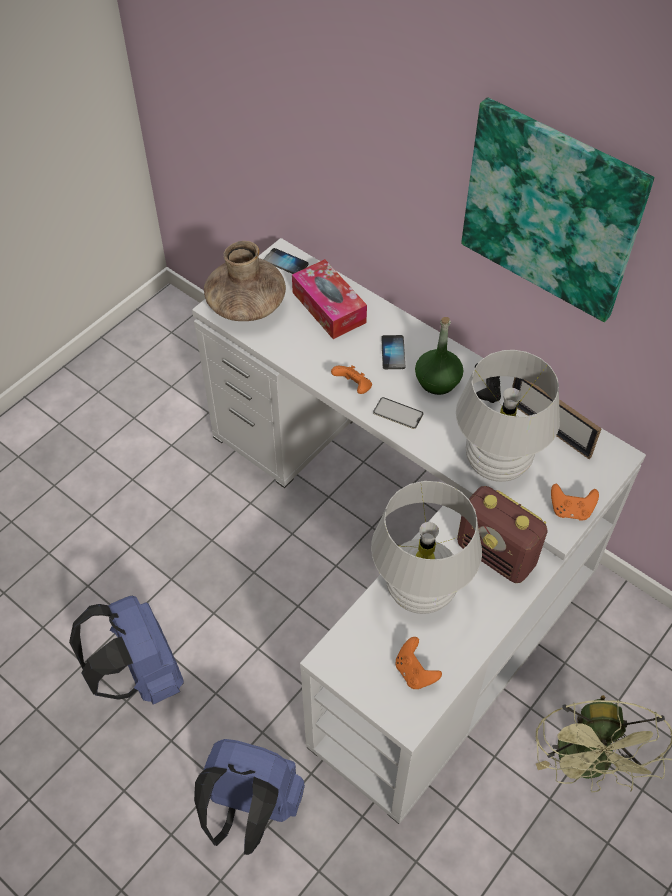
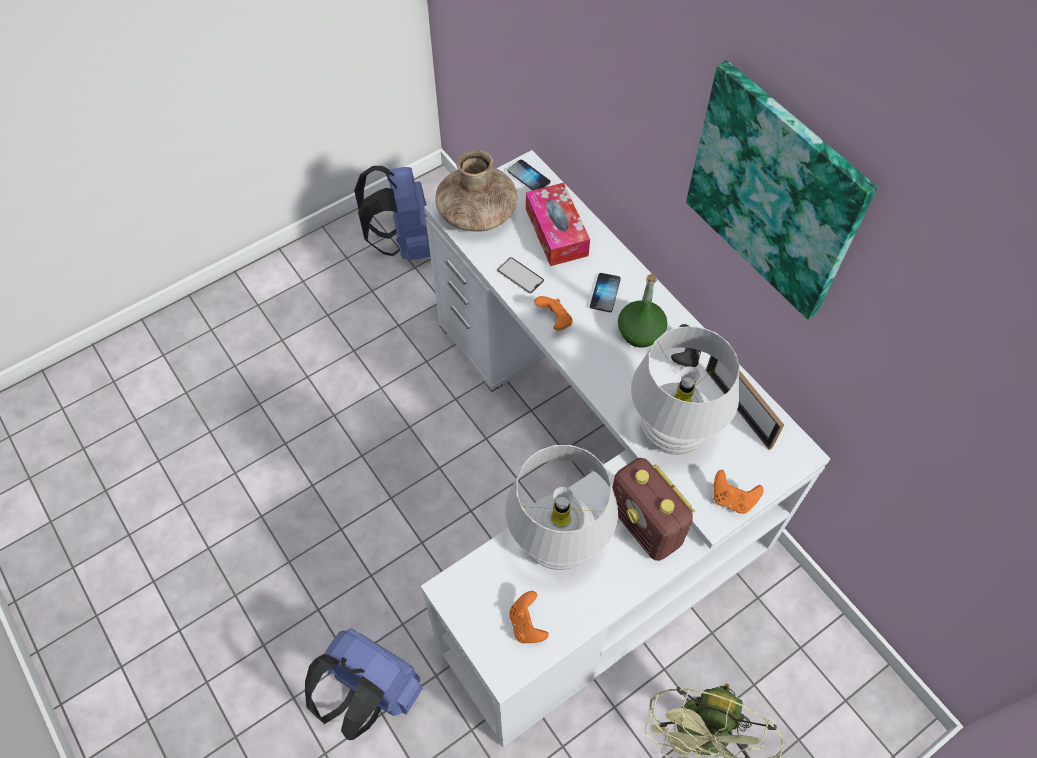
camera: 15 degrees right, 5 degrees up
(140, 674) = (308, 539): blue backpack -> blue backpack (405, 243)
(398, 413) = (590, 357): phone -> phone (520, 275)

